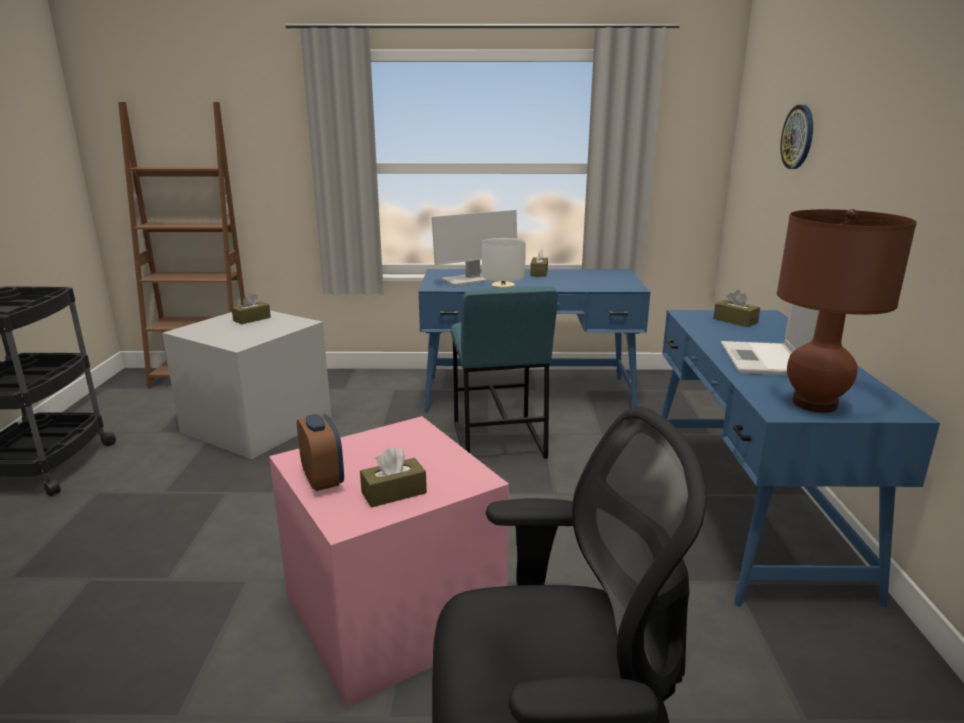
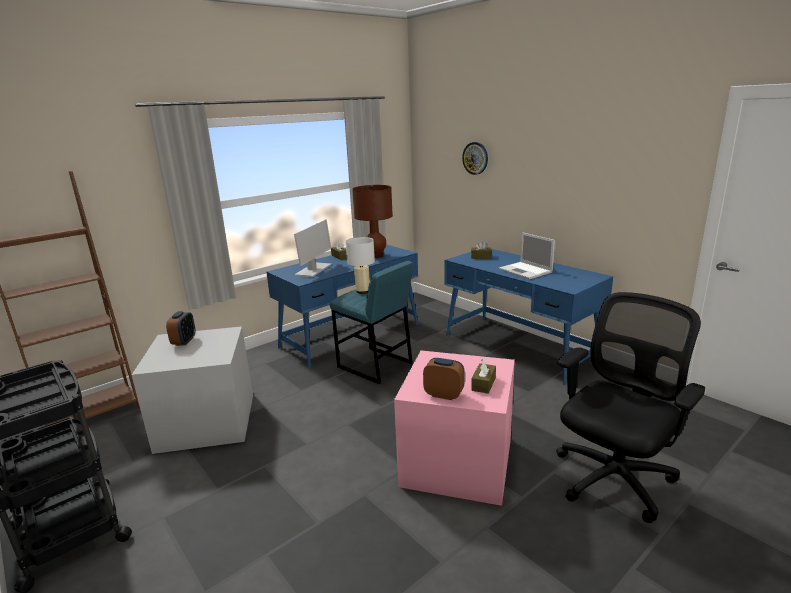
camera: 40 degrees left, 0 degrees up
(252, 319) = (184, 341): brown tissue box -> alarm clock
(814, 404) = (573, 282): brown table lamp -> brown table lamp (375, 256)

